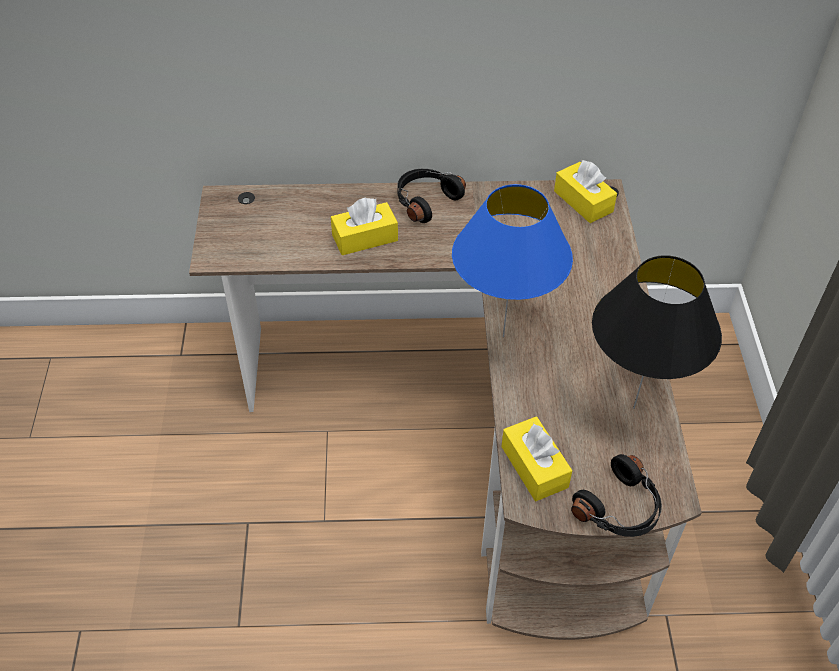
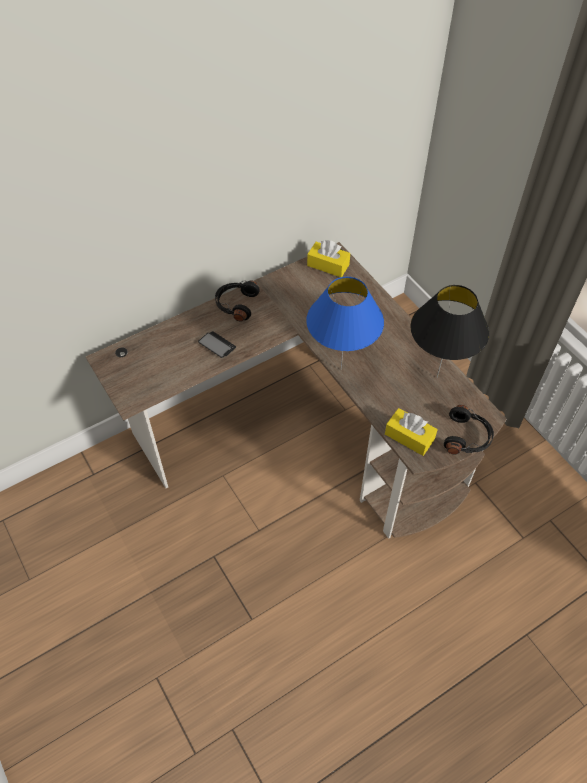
camera: 30 degrees left, 5 degrees up
(365, 238) = (217, 345): yellow tissue box -> phone

